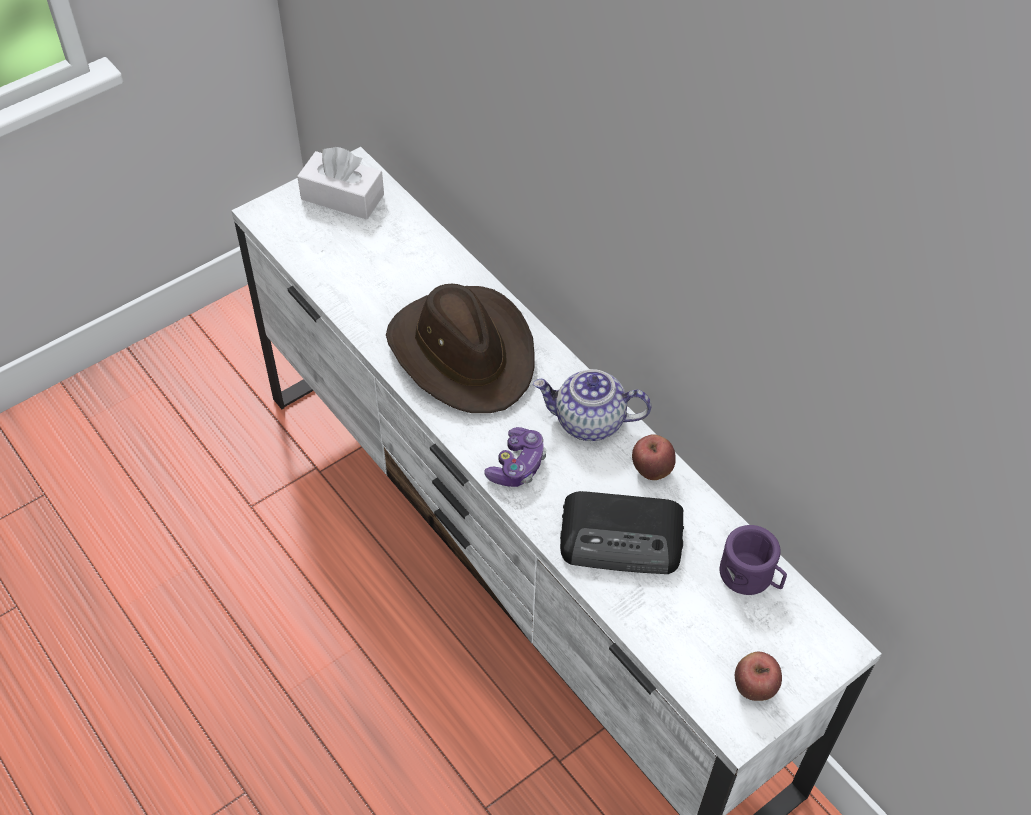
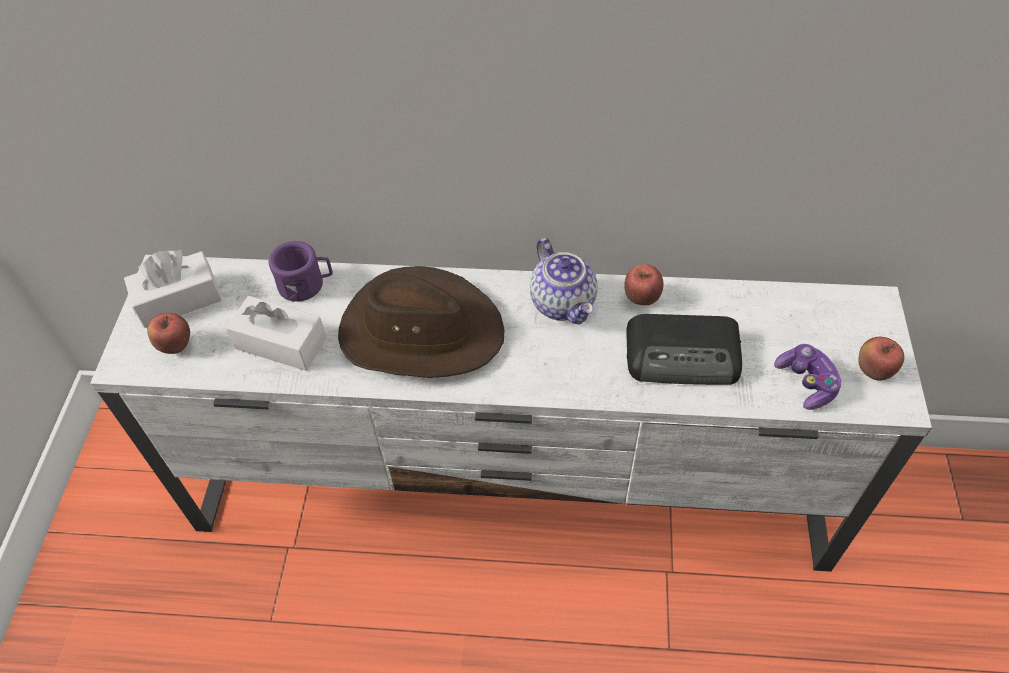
camera: 45 degrees left, 0 degrees up
(304, 228) = (176, 346): none -> apple
(366, 282) = (281, 343): none -> white tissue box
(517, 465) = (559, 372): game controller -> game controller (806, 383)
(588, 422) = (564, 303): teapot -> teapot turned 75 degrees counterclockwise
(623, 538) = (684, 355): radio -> radio turned 45 degrees clockwise
(751, 576) = (780, 308): purple mug -> purple mug (306, 284)

